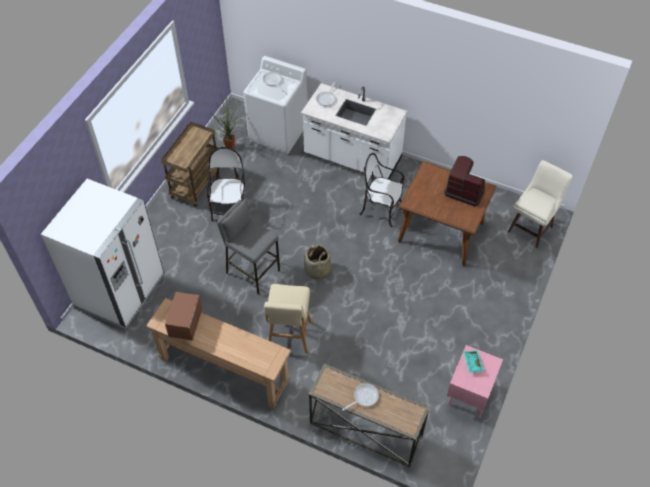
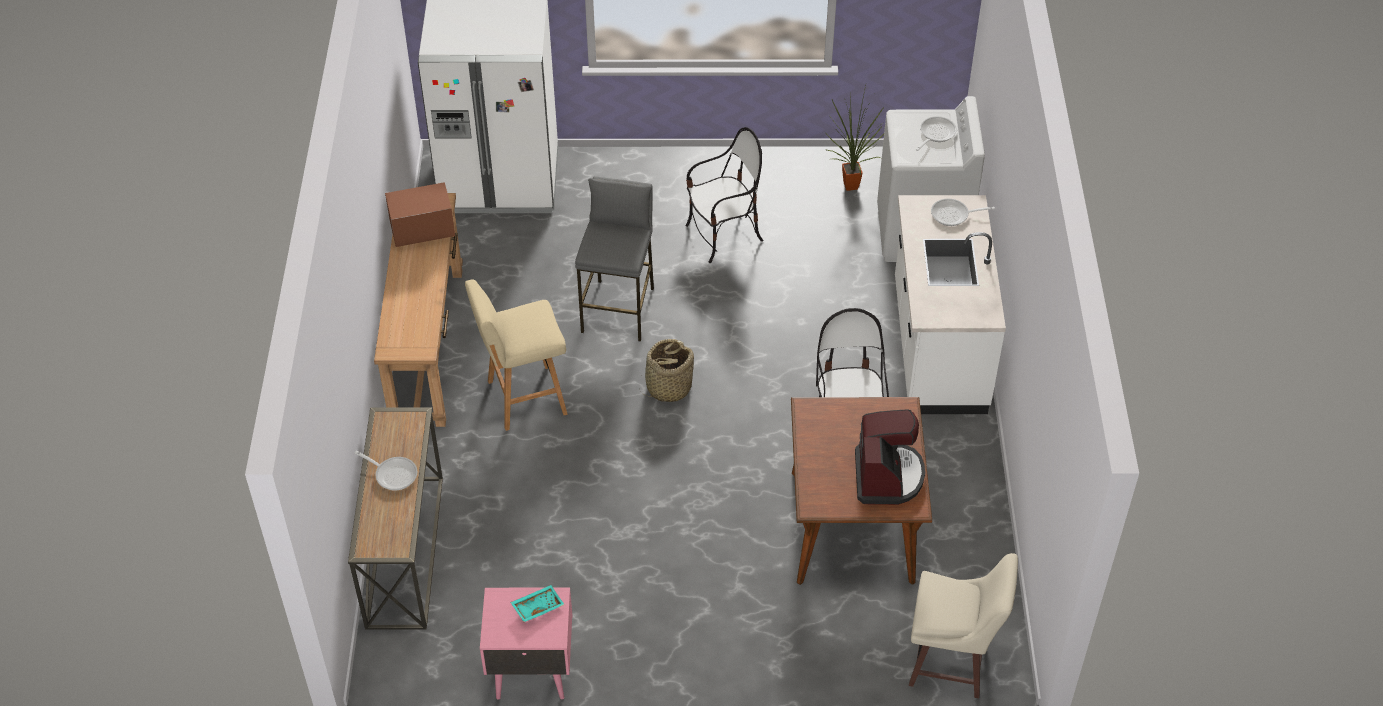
camera: 65 degrees right, 5 degrees down
(195, 184) = (745, 178): brown cart -> none

